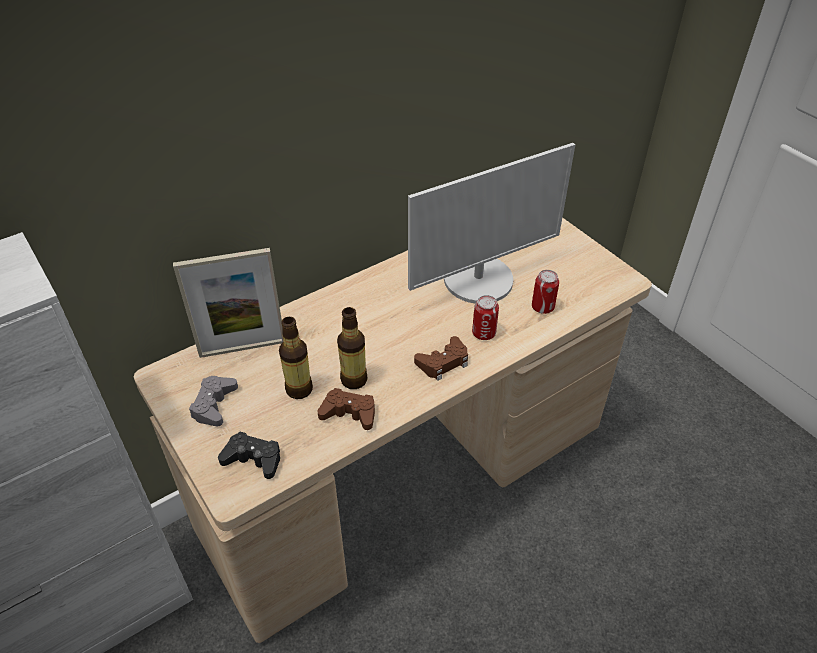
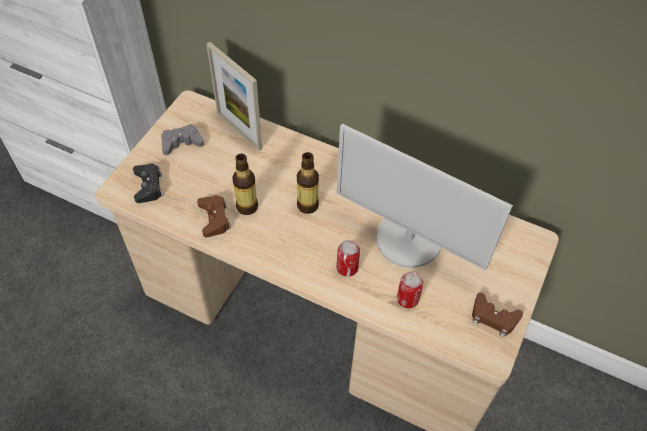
camera: 60 degrees right, 10 degrees up
(299, 389) = (220, 180): bottle -> bottle (307, 205)
(443, 362) = (297, 254): brown game controller -> brown game controller (493, 318)

